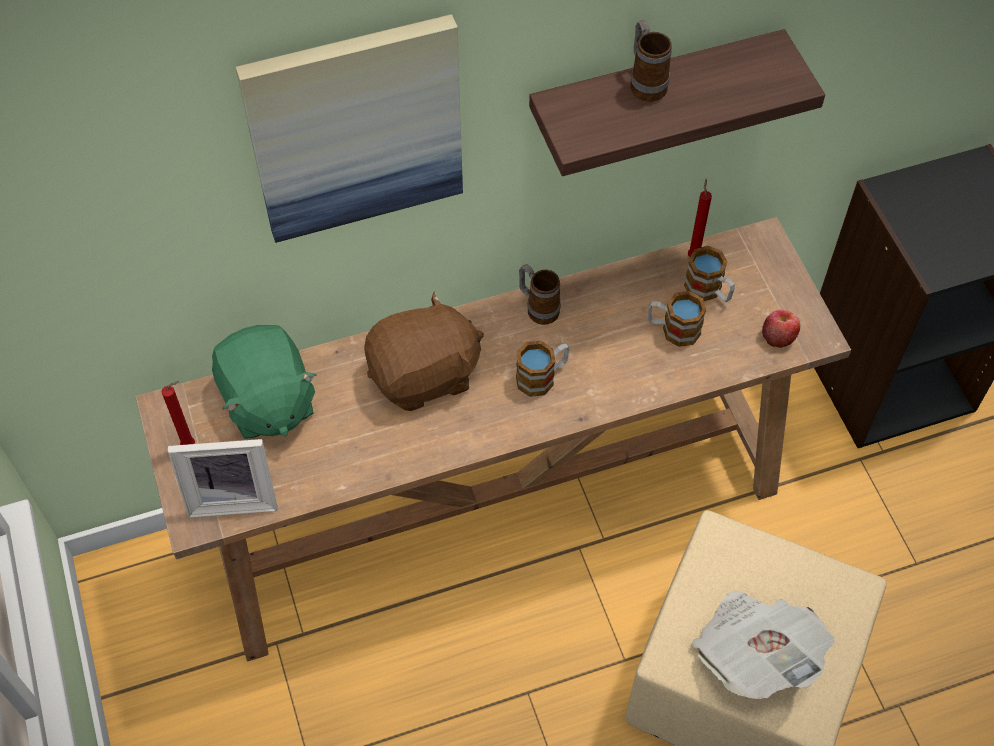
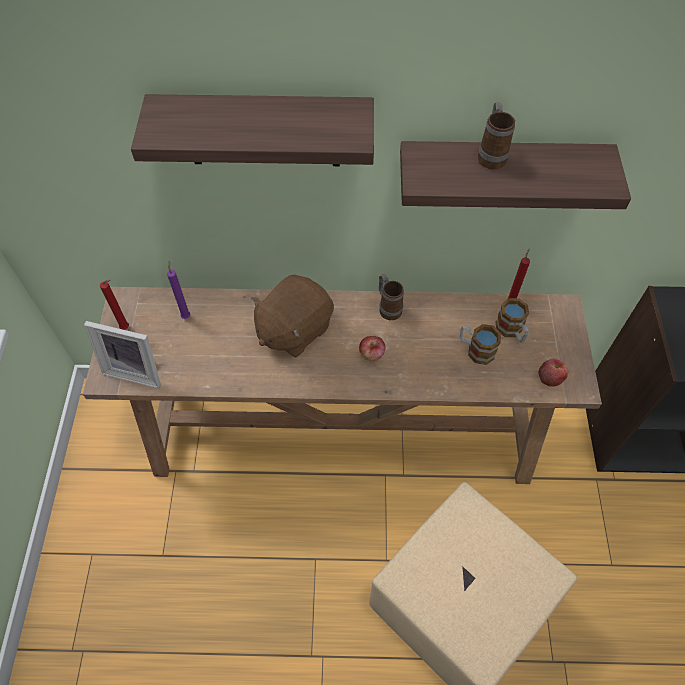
camera: 20 degrees right, 0 degrees up
(267, 402) = (186, 315): green plush toy -> purple candle
(356, 128) = (263, 131): picture -> shelf
(425, 375) = (294, 329): brown plush toy -> brown plush toy turned 135 degrees clockwise
(542, 376) = (371, 354): mug -> apple
(755, 653) = (460, 597): newspaper -> none

